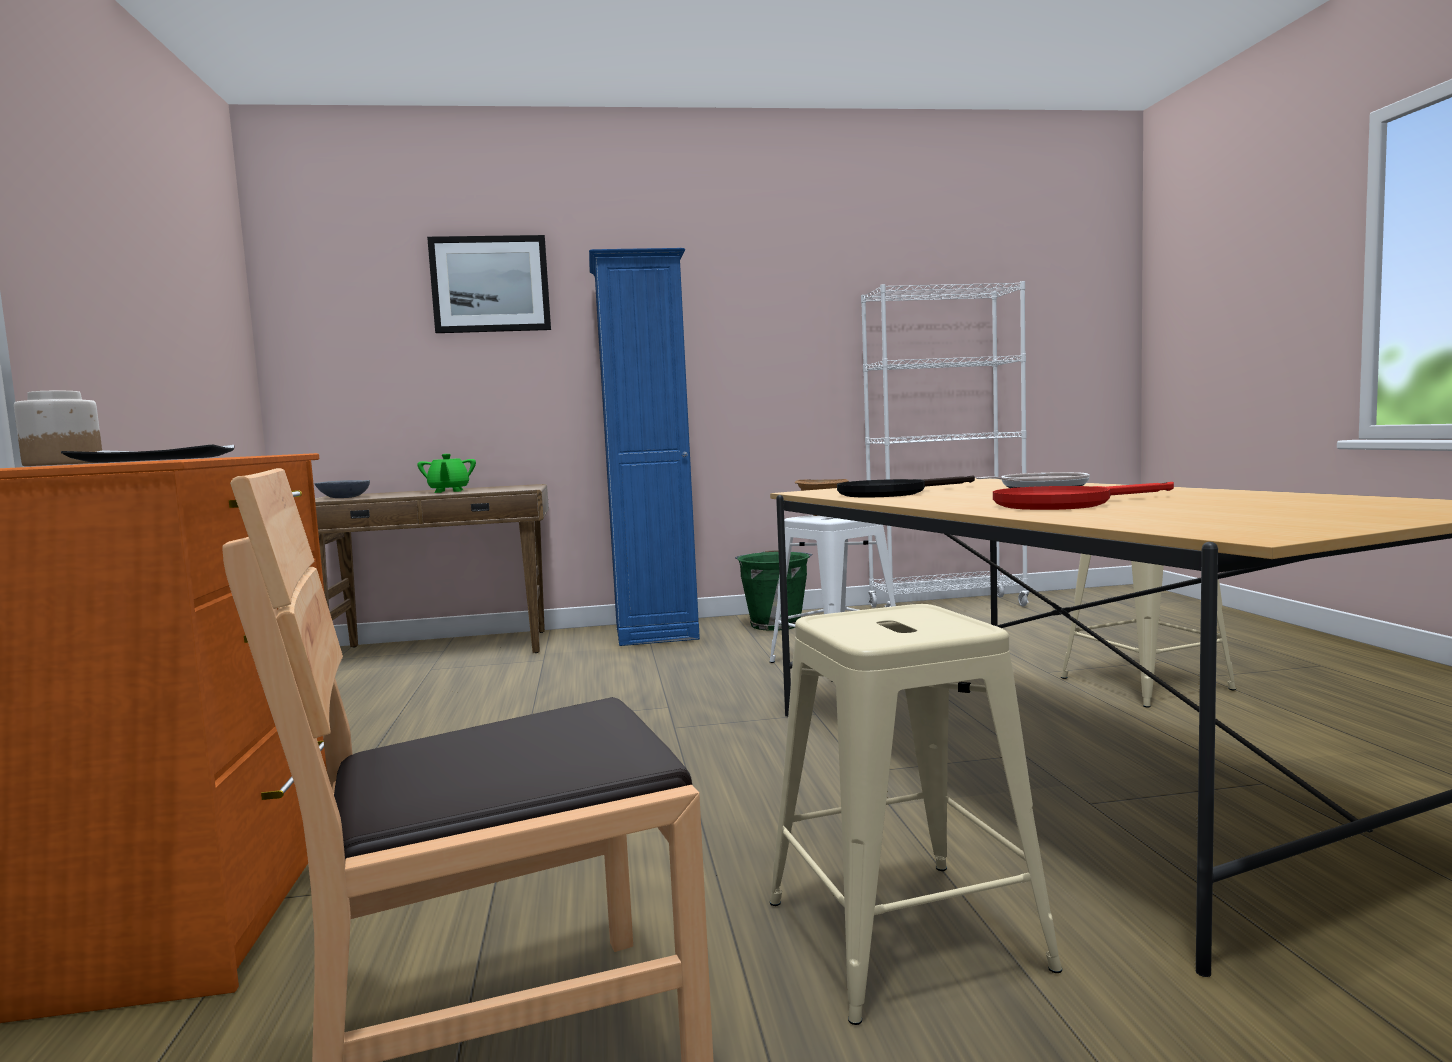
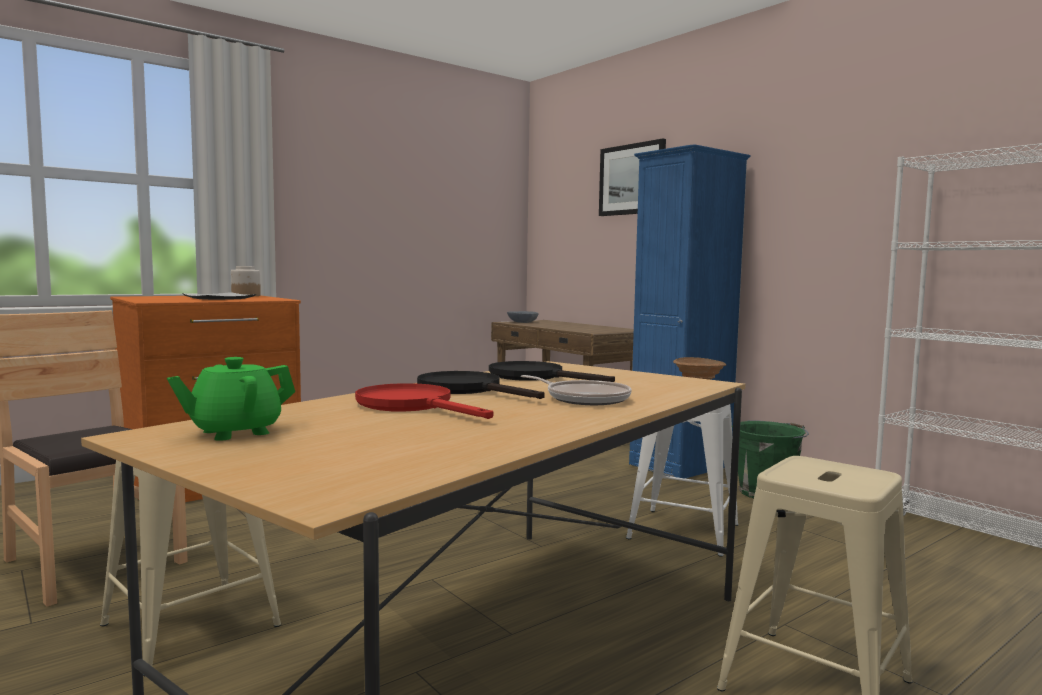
camera: 60 degrees right, 0 degrees up
(448, 491) = (572, 326): green teapot -> green teapot (235, 432)
(965, 499) = (468, 389): none -> black frying pan

